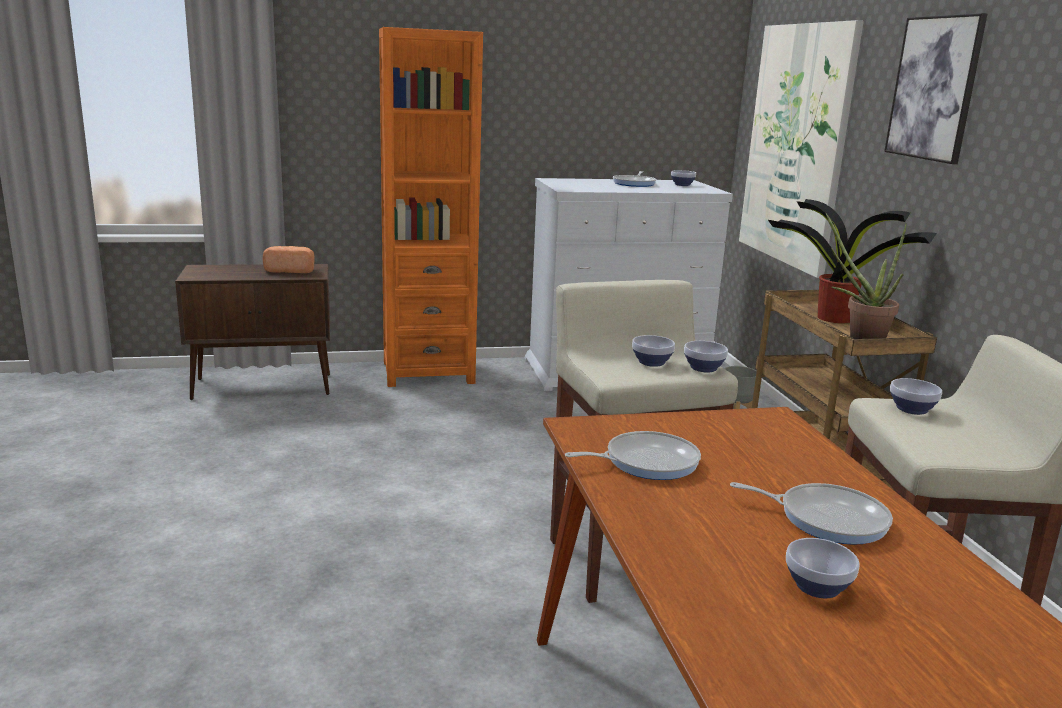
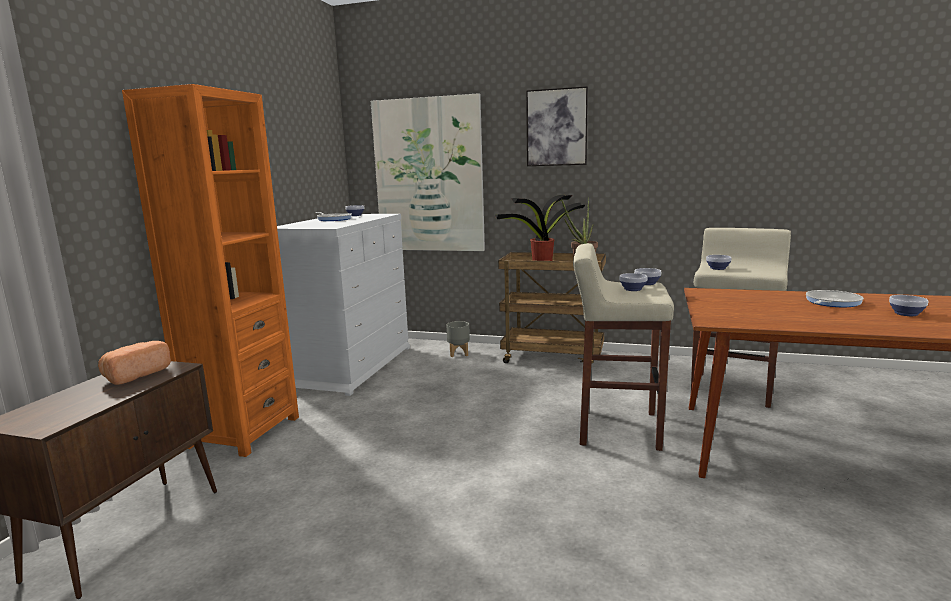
camera: 60 degrees left, 5 degrees down
(646, 462) = (767, 317): frying pan -> none

